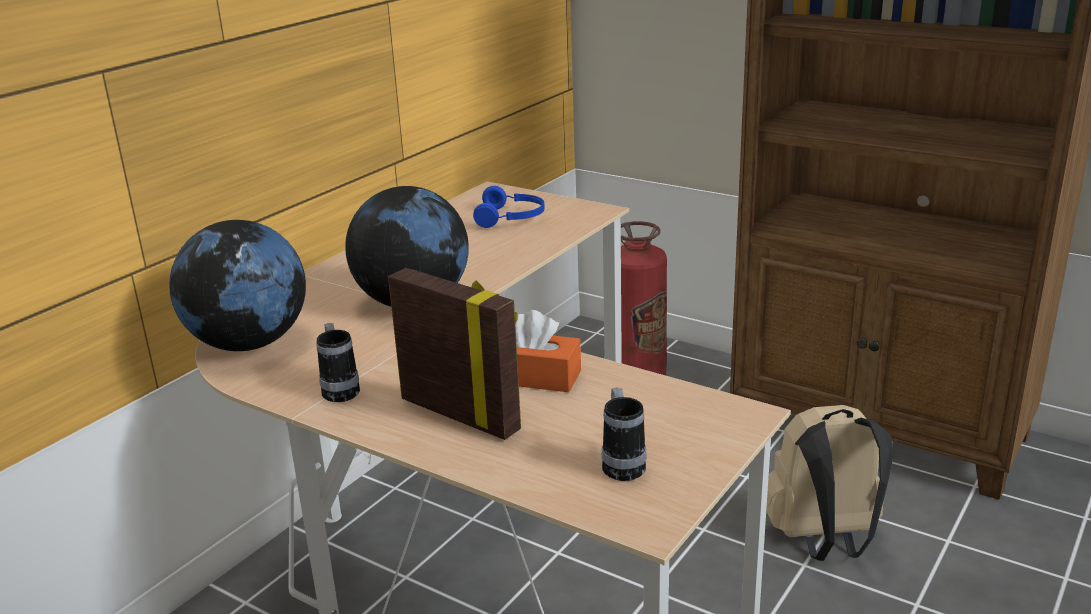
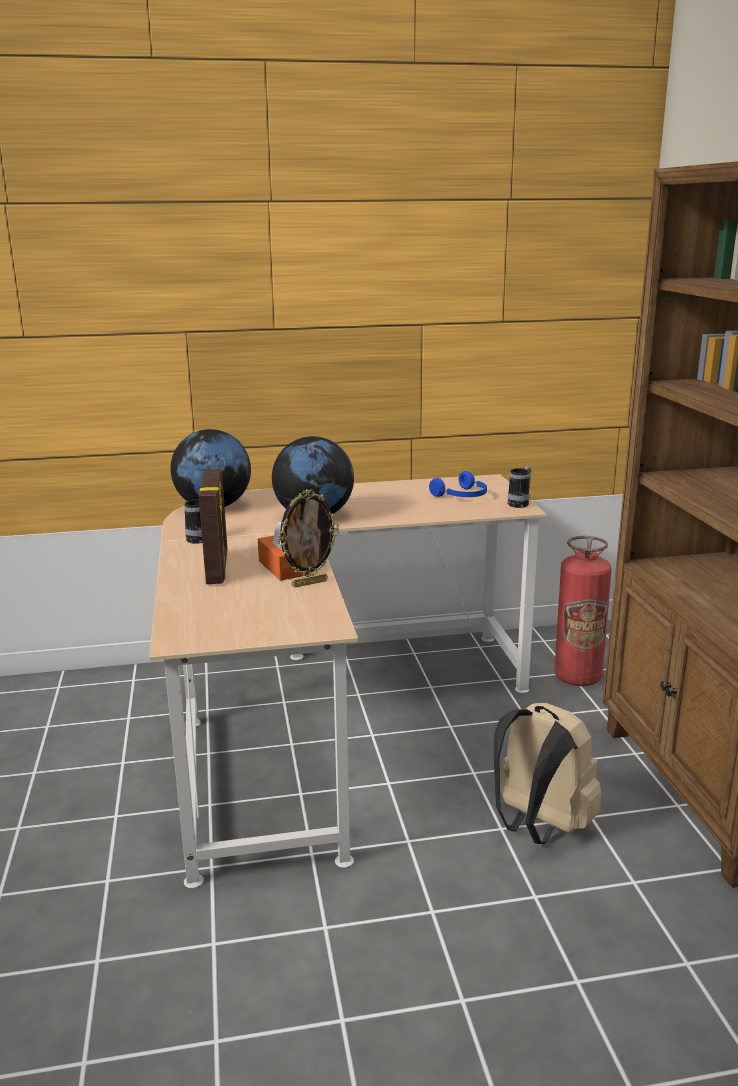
camera: 45 degrees right, 5 degrees down
(605, 379) = (309, 583): none -> picture frame
(622, 464) = (226, 617): mug -> mug (520, 503)

